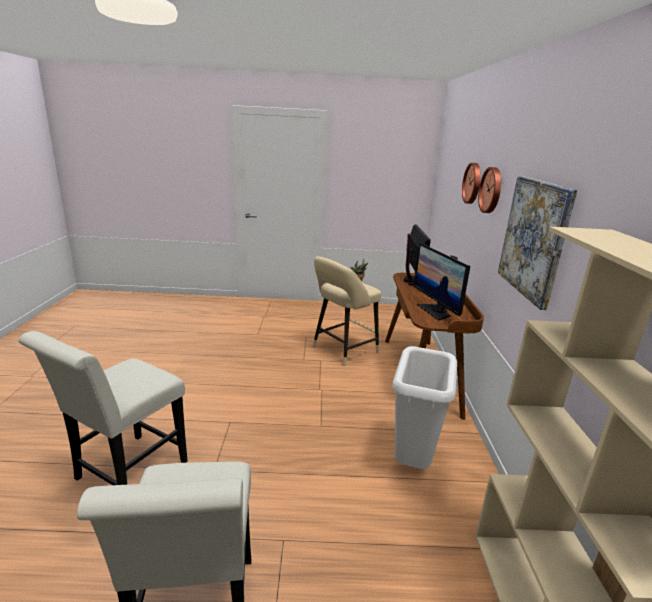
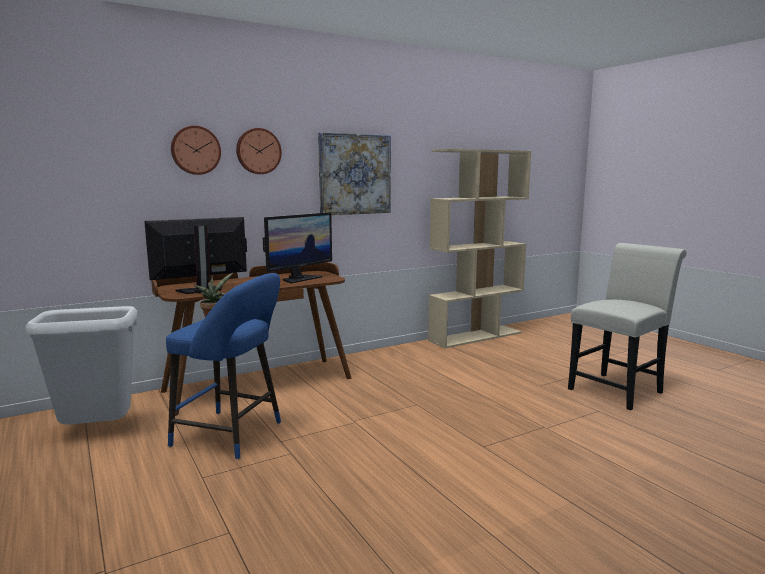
camera: 120 degrees left, 10 degrees down
(125, 474) = (628, 462): white chair -> none
(342, 350) = (233, 435): beige stool -> blue stool
(413, 463) = (408, 367): white trash can -> white trash can (98, 431)

